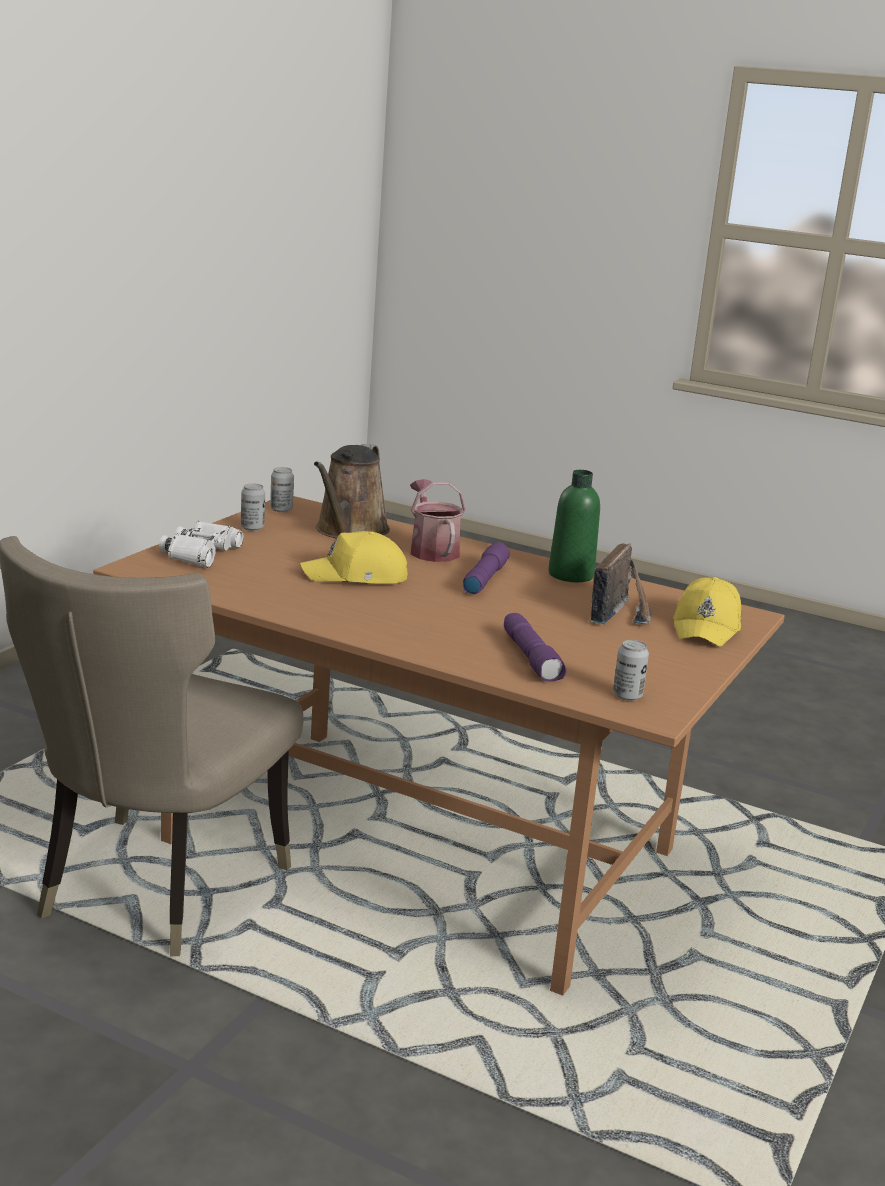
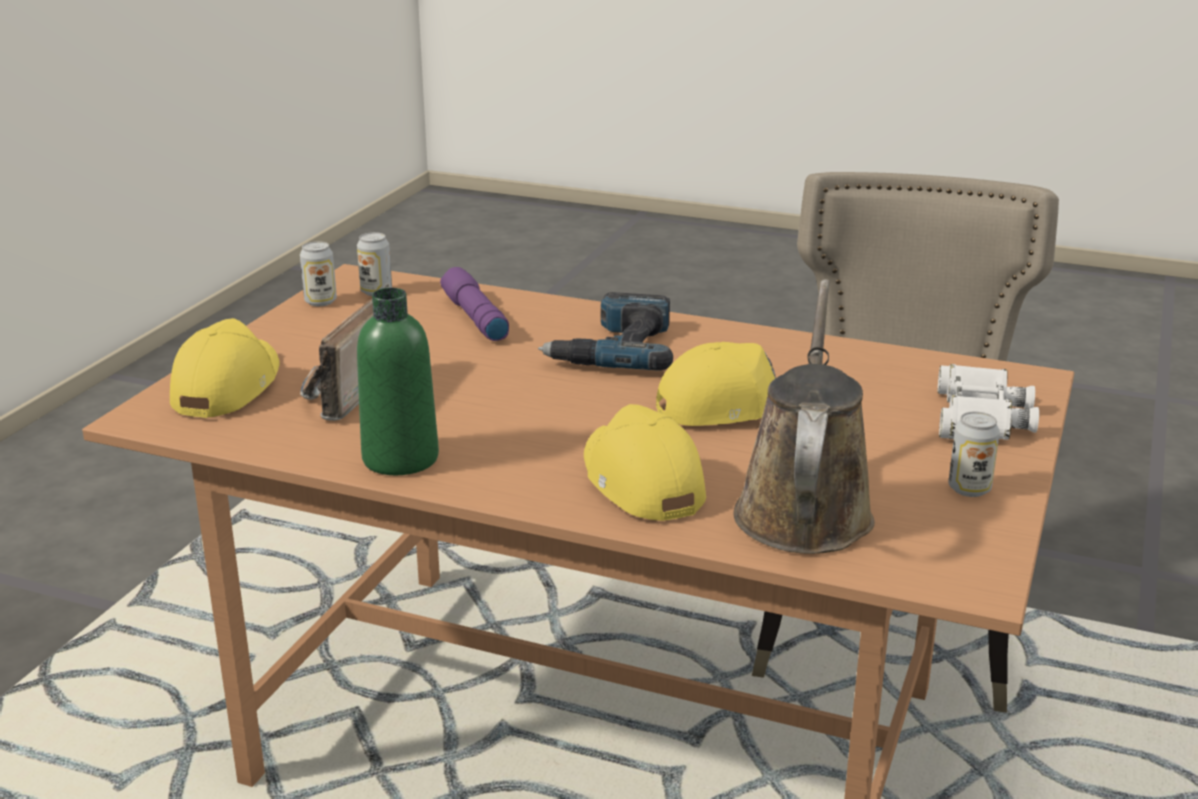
camera: 175 degrees right, 5 degrees up
(281, 509) = (973, 554): can -> can (320, 302)
(420, 621) = (614, 348): none -> power drill
(432, 550) = (640, 482): watering can -> yellow cap
(484, 578) = (542, 429): purple flashlight -> none

